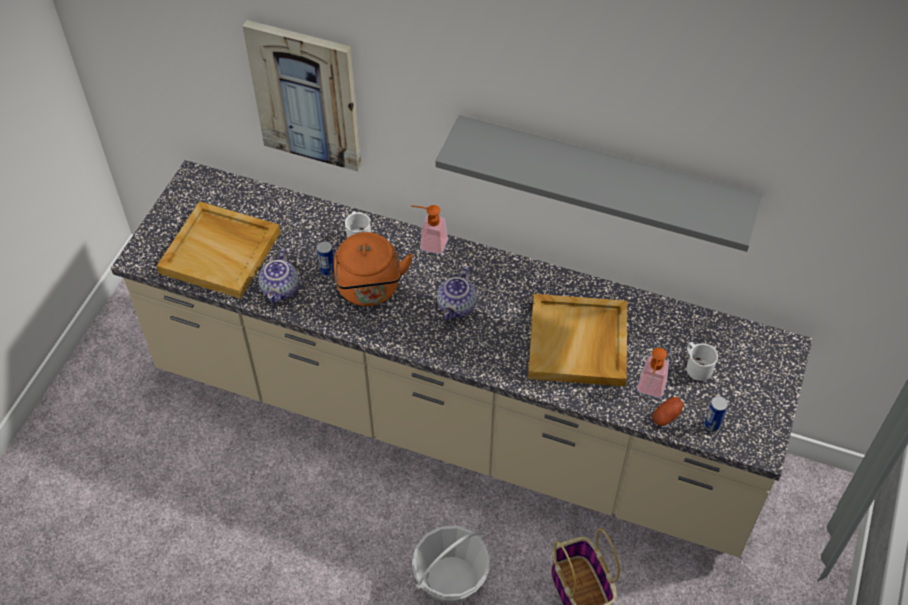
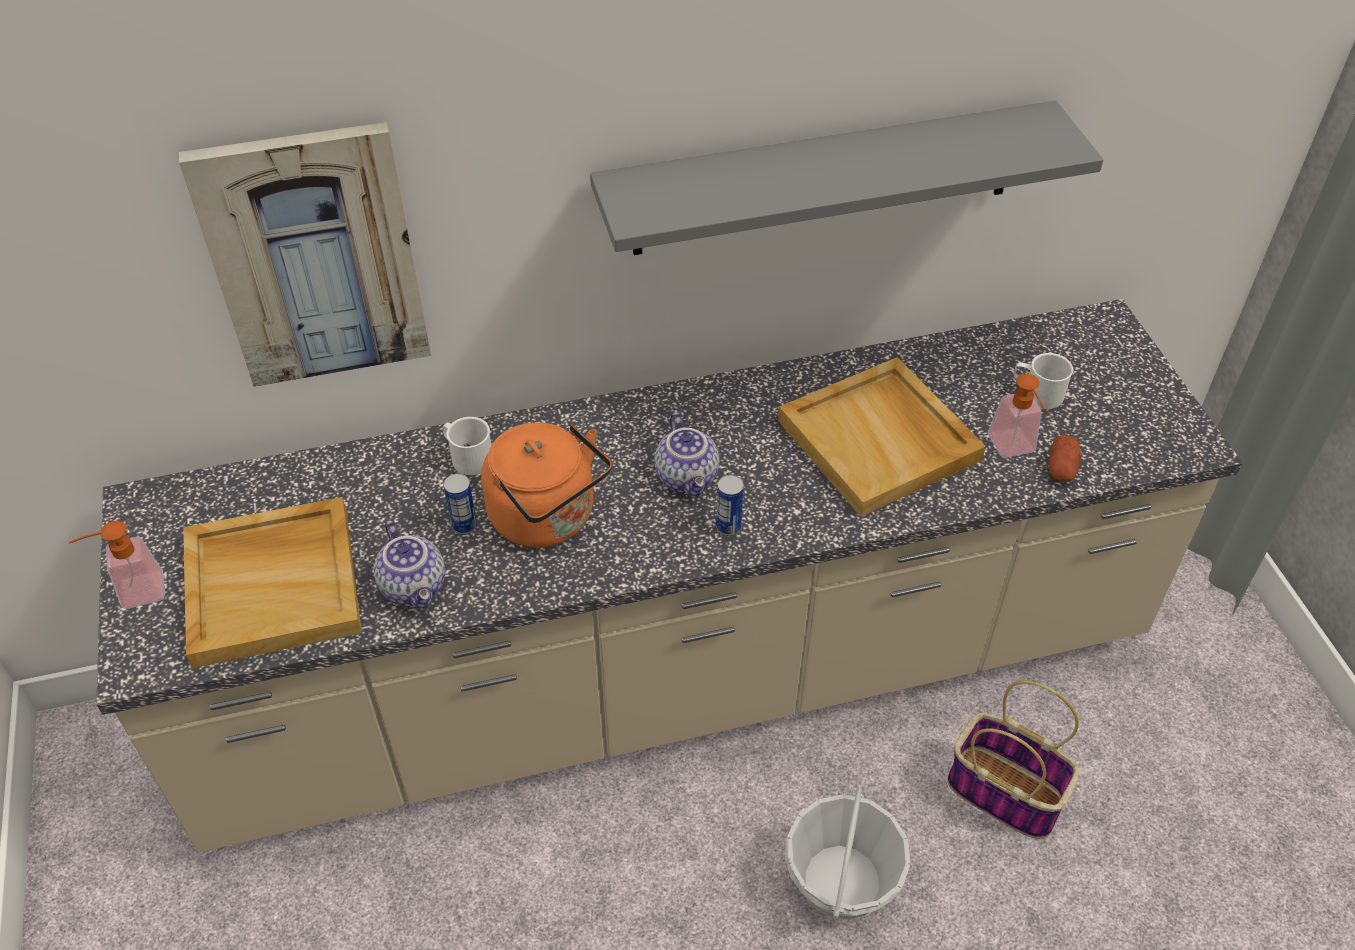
camera: 35 degrees left, 5 degrees down
(429, 243) = (577, 419): soap dispenser -> soap dispenser (133, 593)
(712, 425) = (1119, 449): can -> can (728, 527)

